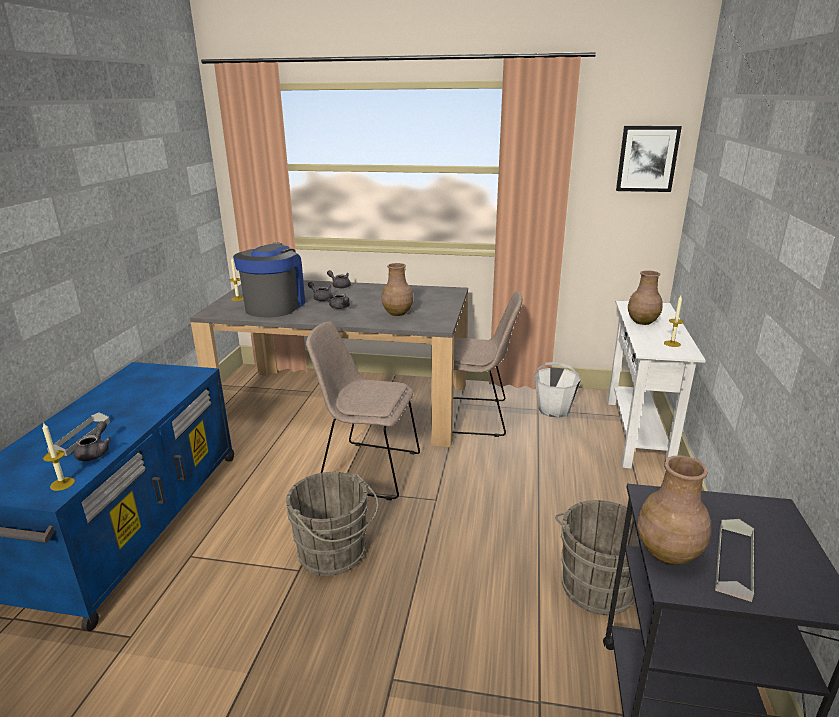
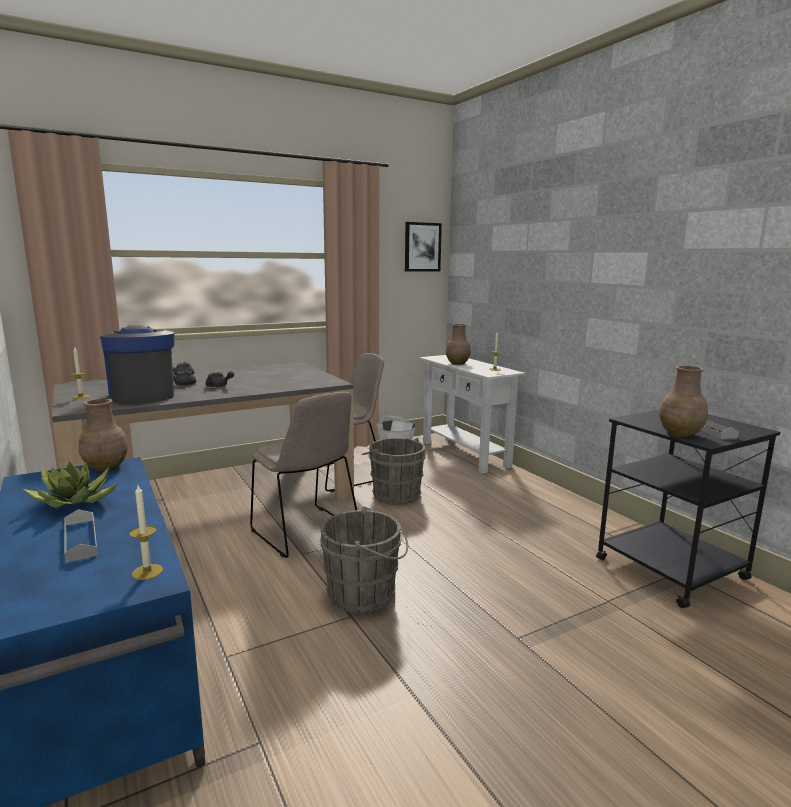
camera: 40 degrees left, 10 degrees down
(95, 452) = (132, 541): grey teapot -> none
(126, 400) = (75, 501): none -> potted plant
(367, 469) = (306, 532): beige chair -> beige chair turned 105 degrees counterclockwise
(397, 313) = (281, 381): brown vase -> brown vase (106, 467)
(596, 584) = (552, 534): grey bucket -> grey bucket (394, 493)

